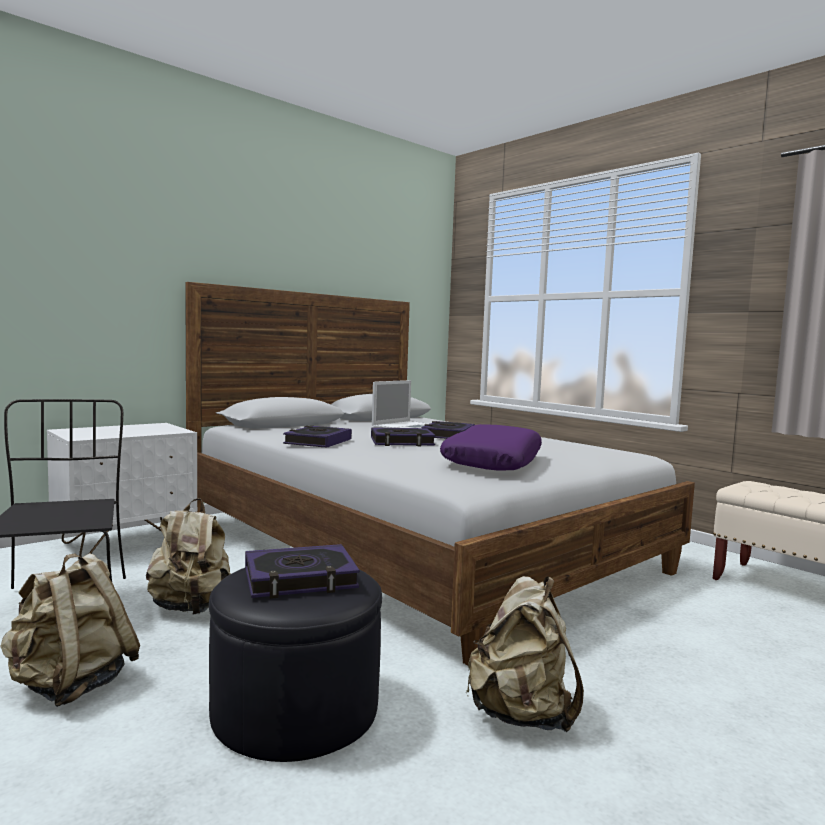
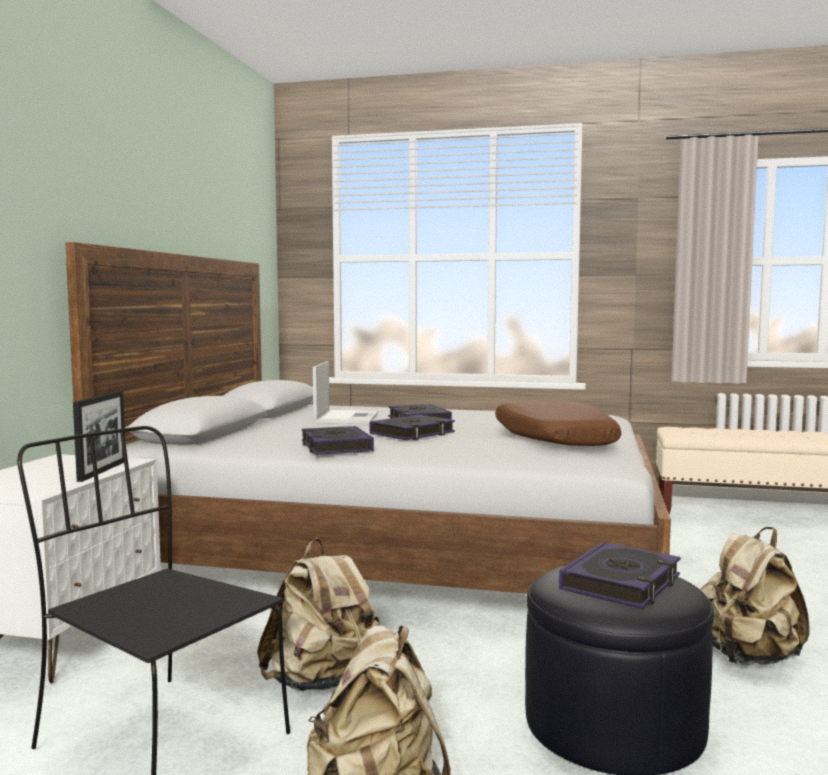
camera: 35 degrees left, 0 degrees up
(148, 433) = (102, 471): none -> picture frame
(492, 462) = (552, 440): purple pillow -> brown pillow

